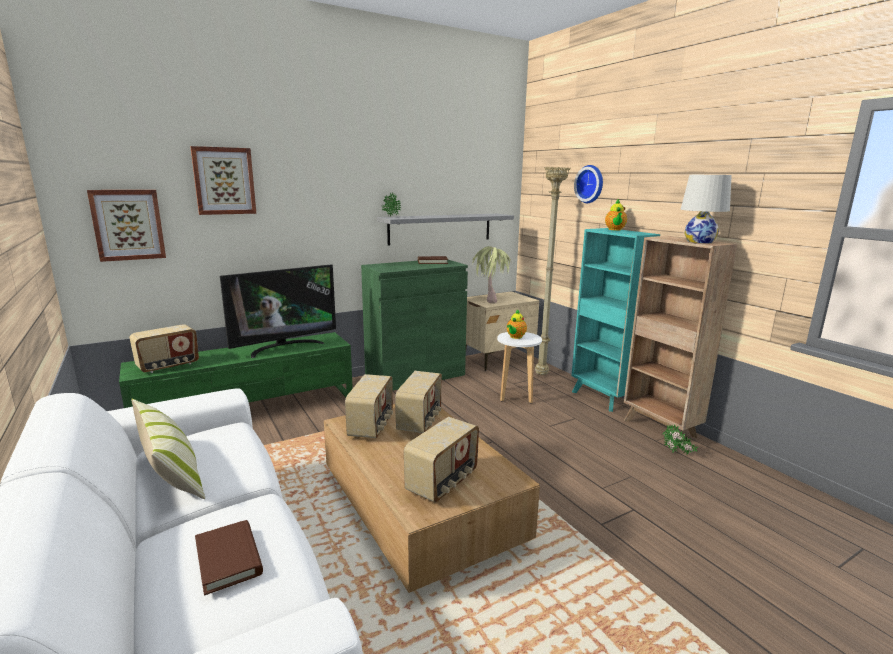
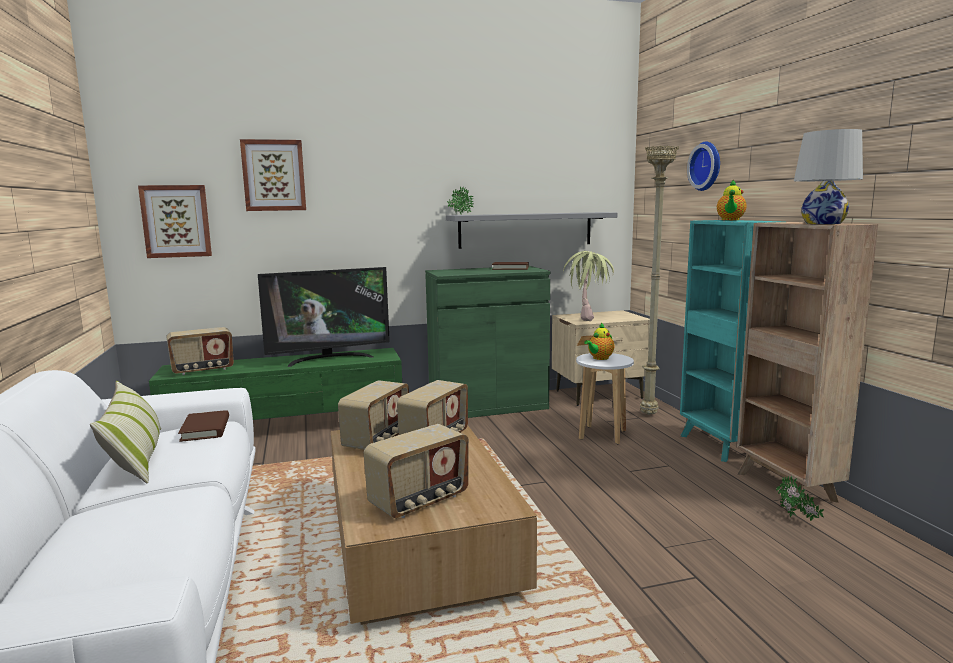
camera: 15 degrees right, 5 degrees down
(228, 559) = (125, 534): brown book -> brown book (205, 429)

